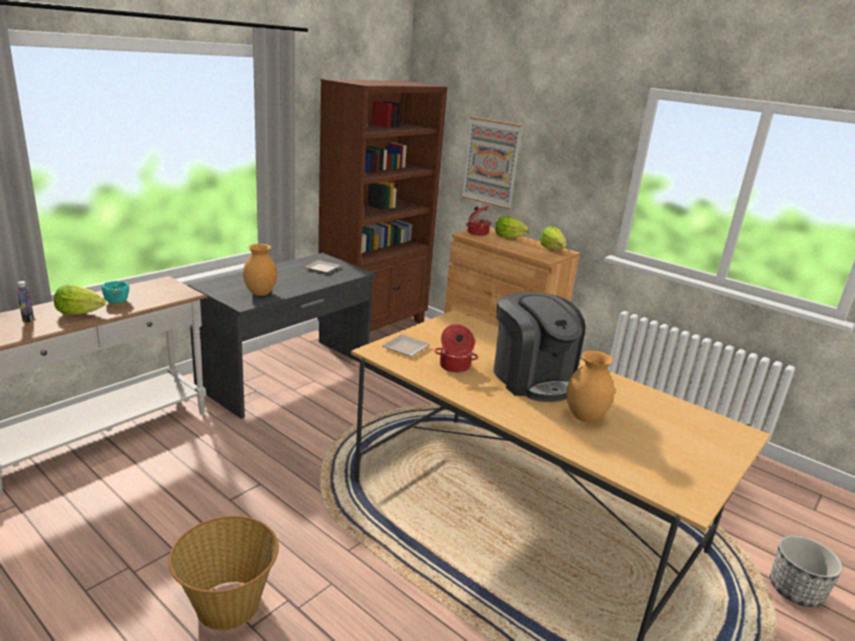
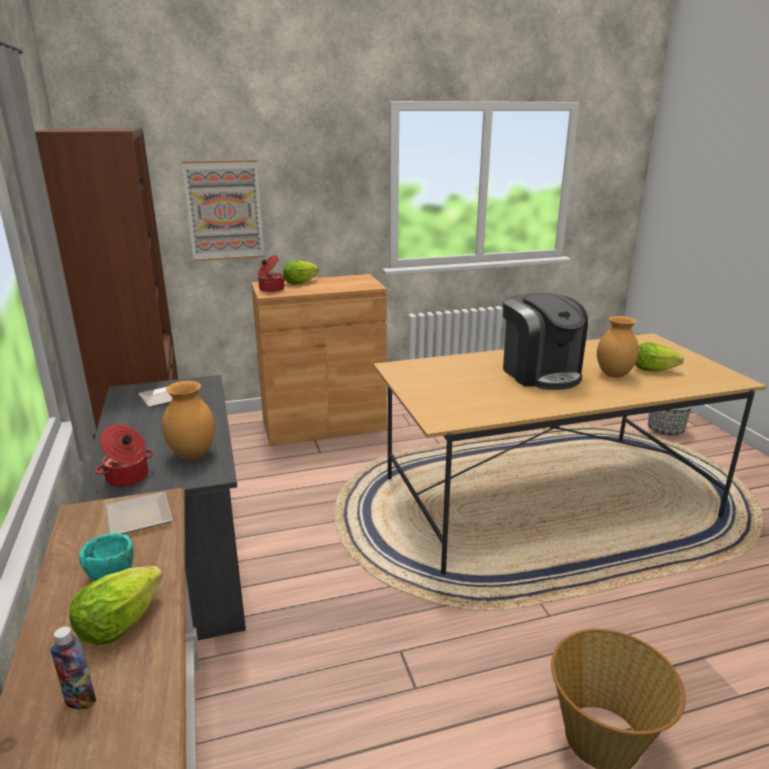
camera: 55 degrees left, 0 degrees up
(407, 348) = (443, 405): plate -> plate (141, 515)
(454, 366) = (499, 395): cooking pot -> cooking pot (128, 478)
(532, 378) = (540, 373): coffee machine -> coffee machine turned 60 degrees clockwise
(552, 249) = (352, 278): lettuce -> lettuce (652, 370)

